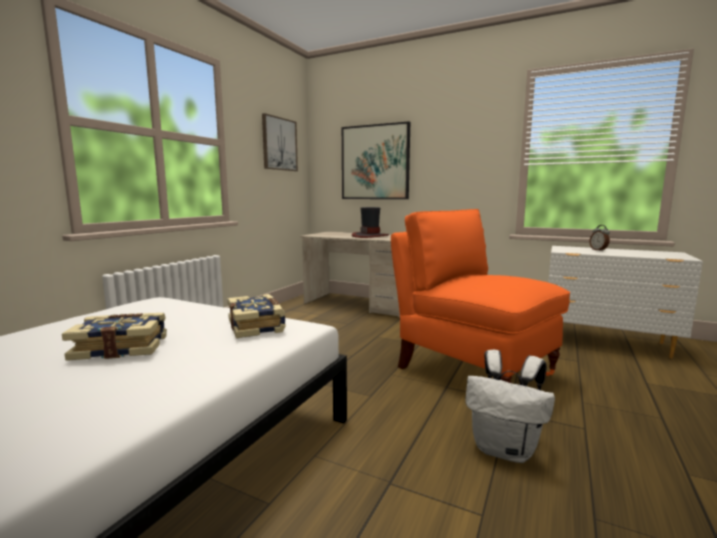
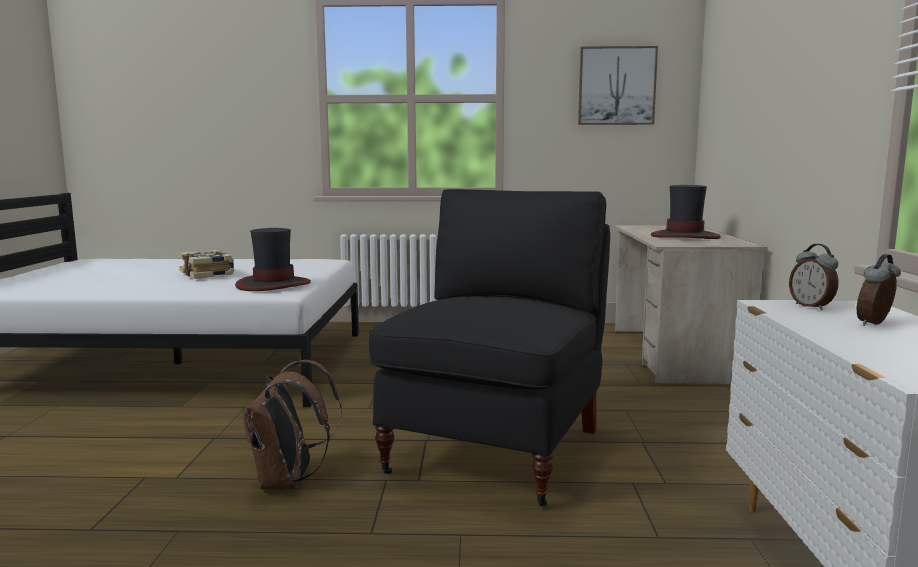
camera: 65 degrees right, 0 degrees up
(257, 326) = (273, 285): book -> hat
(375, 162) = (743, 102): picture -> none
(472, 370) = (497, 450): orange chair -> black chair
(505, 449) = (289, 482): white backpack -> brown backpack
(567, 249) = (812, 306): none -> alarm clock

